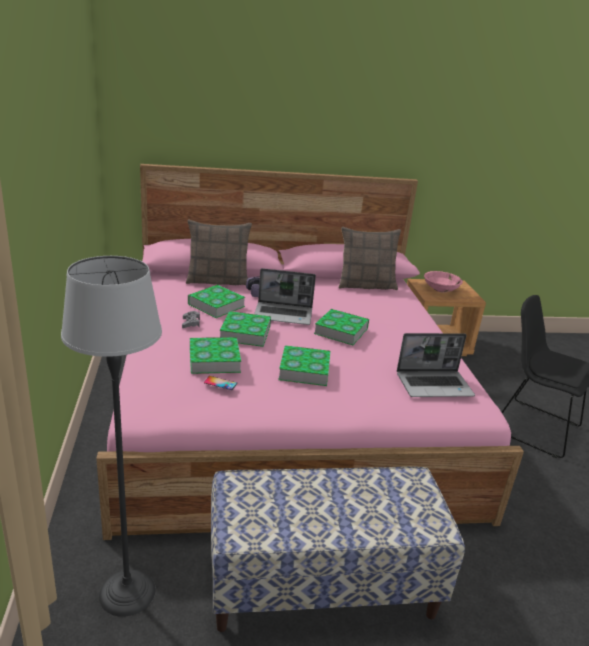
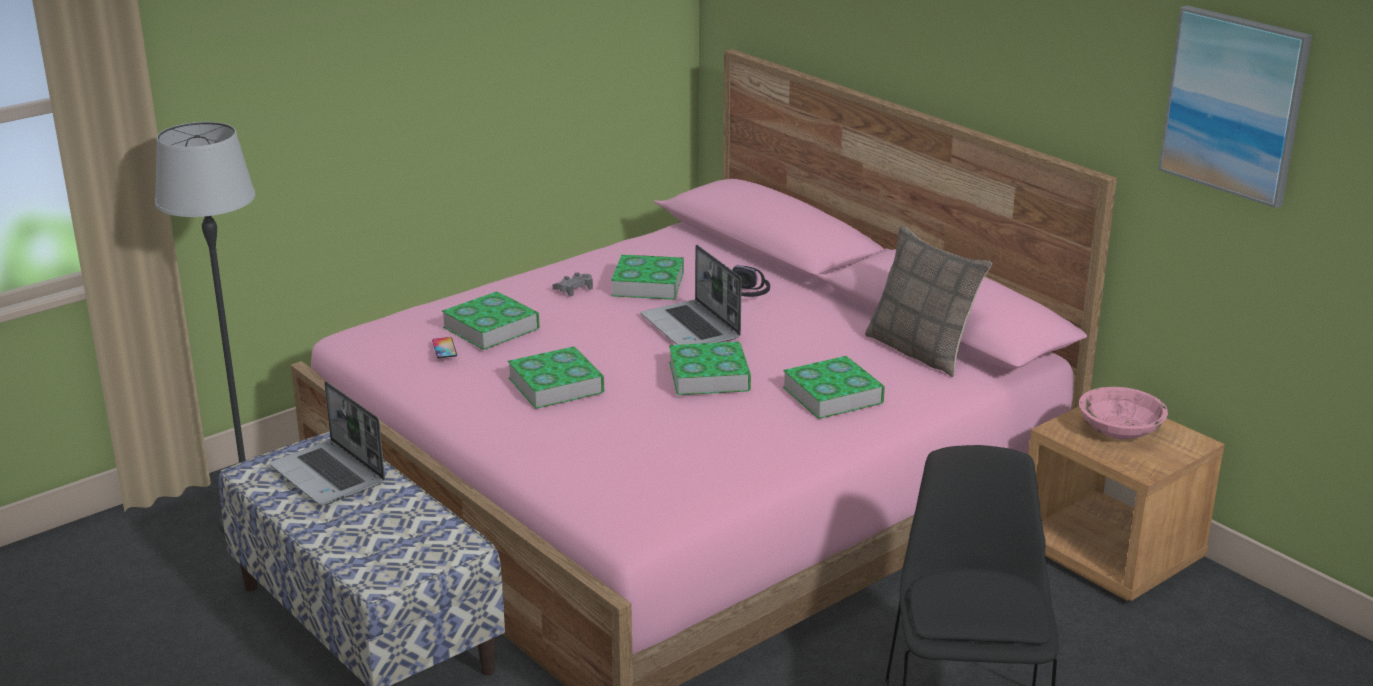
camera: 60 degrees right, 0 degrees up
(218, 281) = (730, 260): pillow -> none
(245, 333) = (591, 322): book -> book (832, 395)
(434, 385) = (645, 476): laptop -> laptop (329, 475)
(472, 133) = (1234, 104): none -> picture

